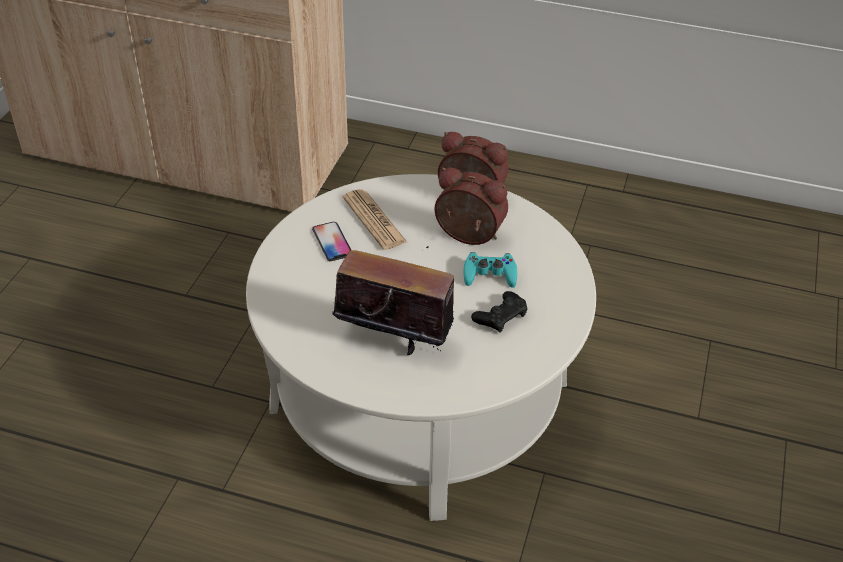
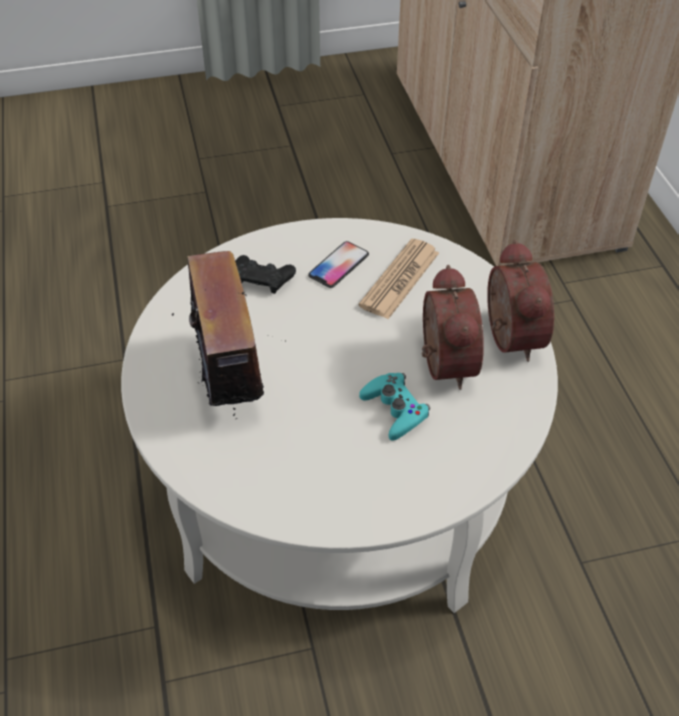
camera: 60 degrees right, 5 degrees up
(500, 316) = (333, 449): black game controller -> black game controller (262, 279)

